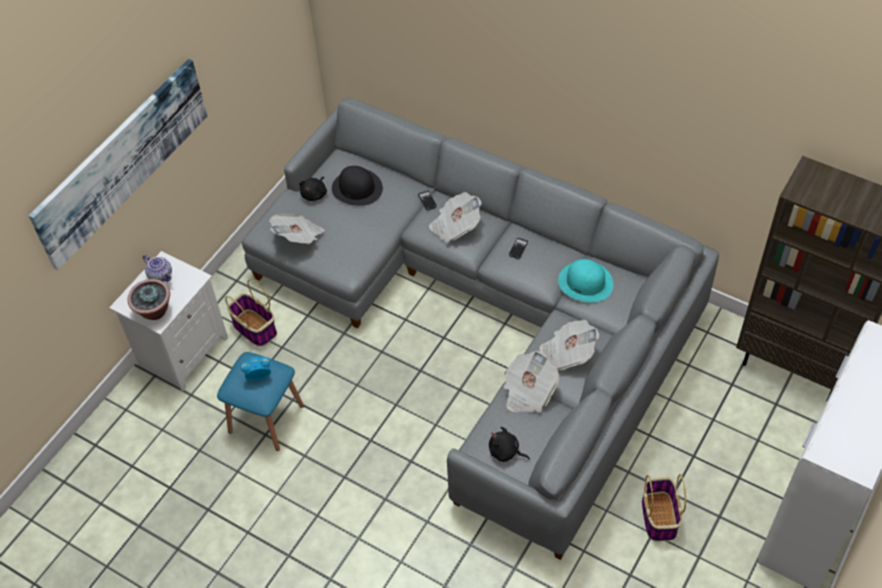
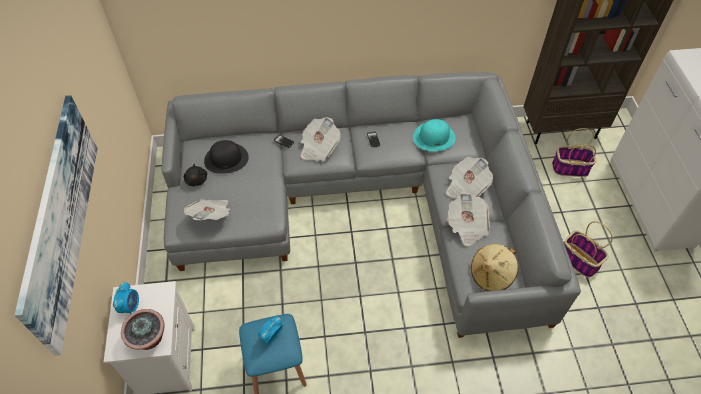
camera: 40 degrees left, 0 degrees up
(161, 275) = (130, 306): teapot -> alarm clock
(254, 328) = (209, 307): basket -> basket (569, 168)
(505, 452) = (491, 275): black plush toy -> beige hat

